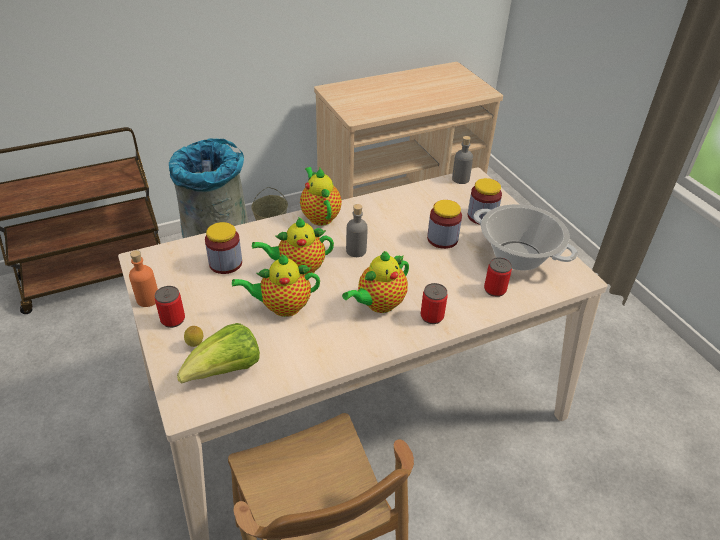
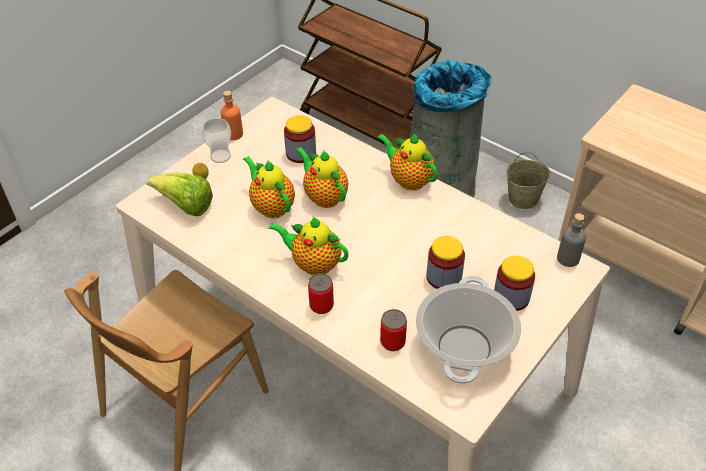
camera: 65 degrees right, 5 degrees up
(173, 320) = (220, 156): can -> cup
(320, 216) = (408, 180): teapot -> teapot turned 90 degrees counterclockwise
(356, 251) = (376, 222): grey bottle -> none

